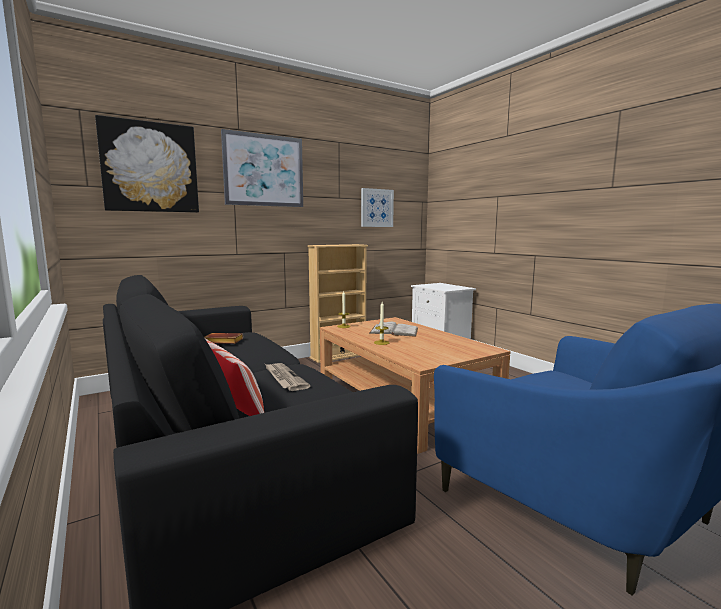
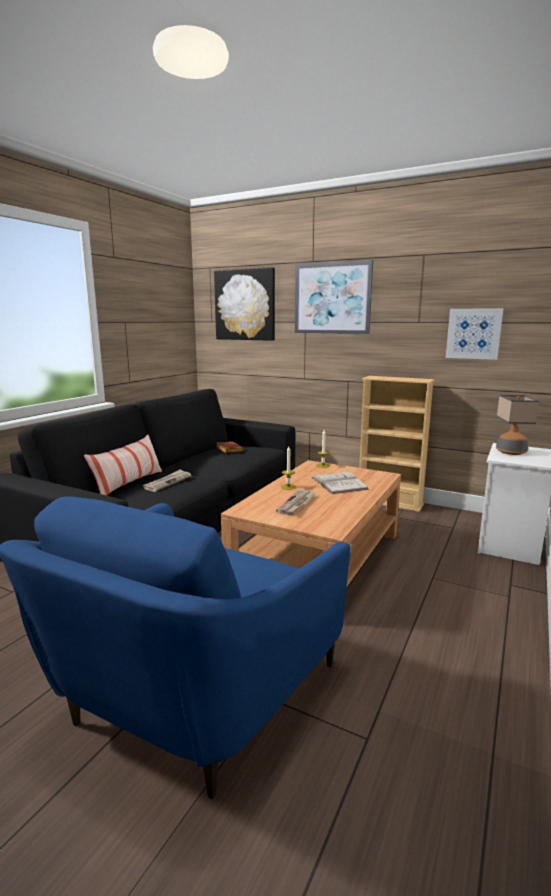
camera: 60 degrees right, 5 degrees up
(426, 347) = (296, 504): none -> newspaper
(436, 286) = (511, 452): none -> table lamp

